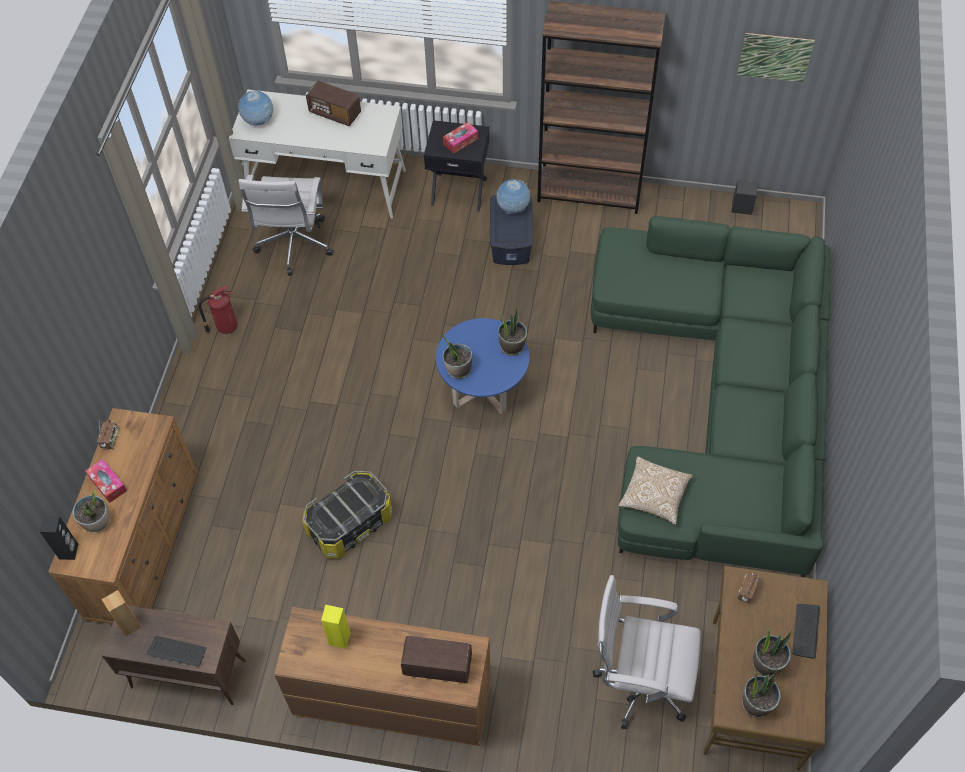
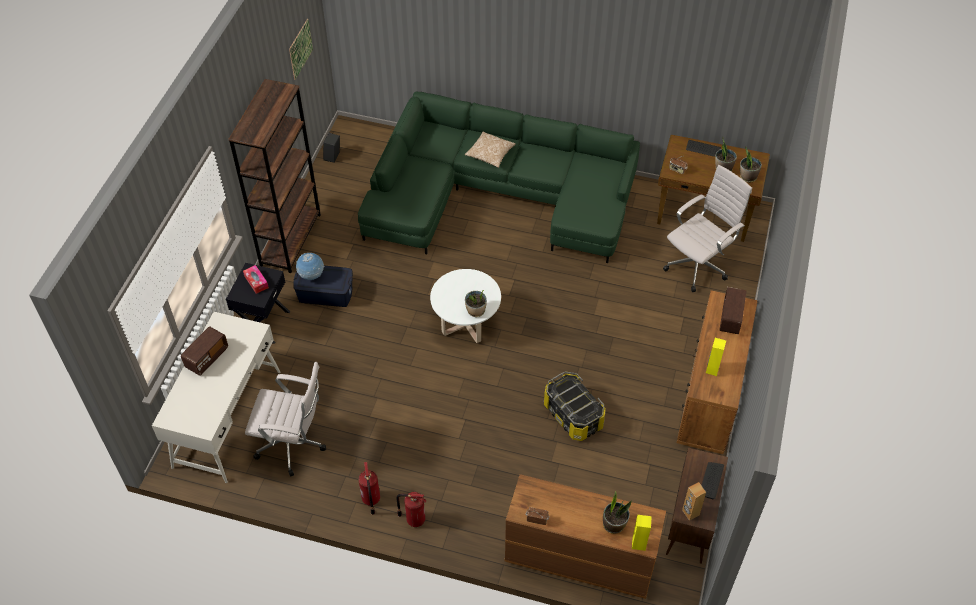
camera: 85 degrees left, 5 degrees down
(69, 551) = (638, 543): black speaker -> yellow speaker
(107, 484) = (579, 519): tissue box -> none
(200, 371) = (414, 519): none -> fire extinguisher
(259, 121) = (198, 416): globe -> none
(483, 389) = (466, 324): blue coffee table -> white coffee table
(512, 346) = (460, 278): potted plant -> none
(638, 682) = (698, 265): white office chair -> white office chair turned 150 degrees counterclockwise
(654, 495) = (592, 216): pillow -> pillow (490, 155)

